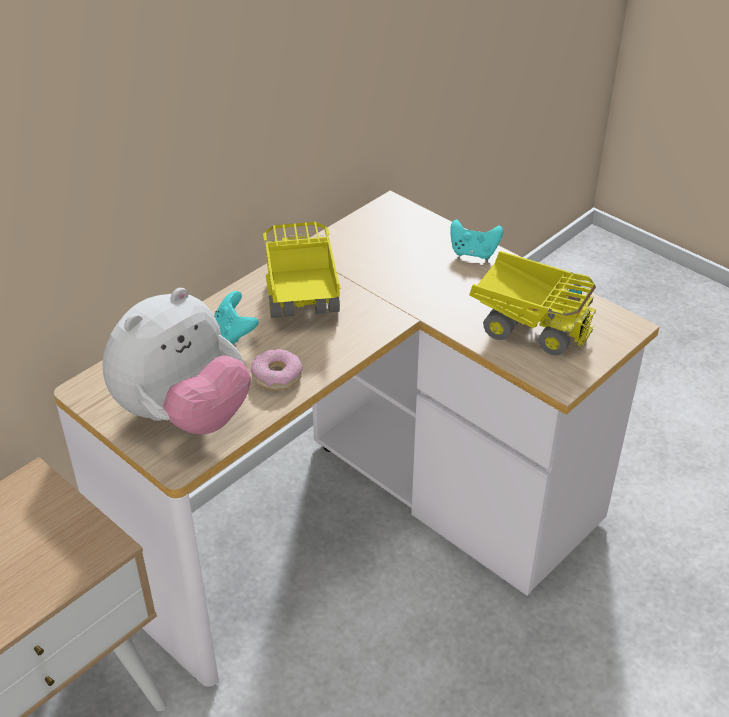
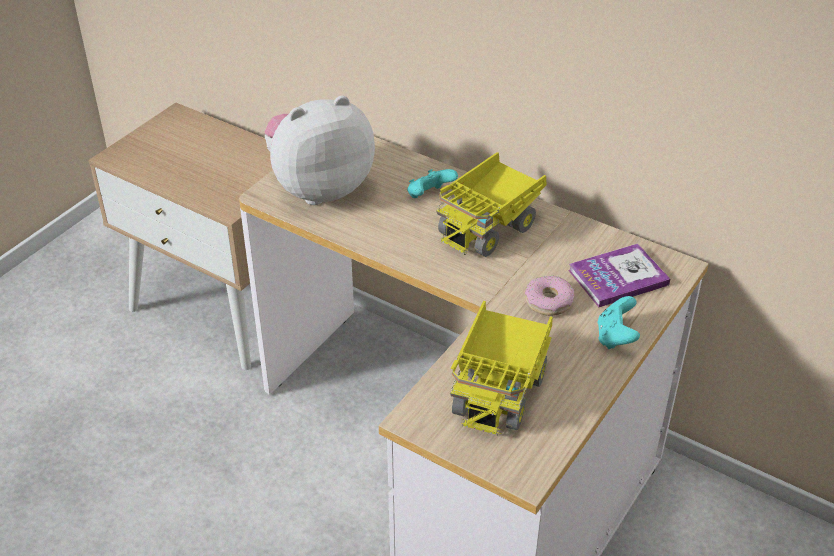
camera: 80 degrees right, 0 degrees up
(184, 415) = (319, 188): plush toy -> plush toy turned 120 degrees clockwise
(276, 376) = (377, 228): donut -> donut (548, 301)
(301, 299) = (489, 227): toy truck -> toy truck turned 150 degrees clockwise
(397, 238) = (618, 277): none -> book

